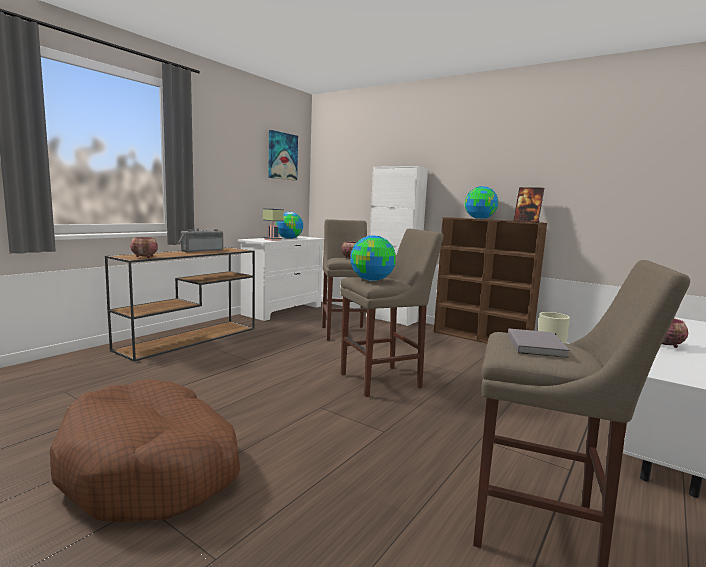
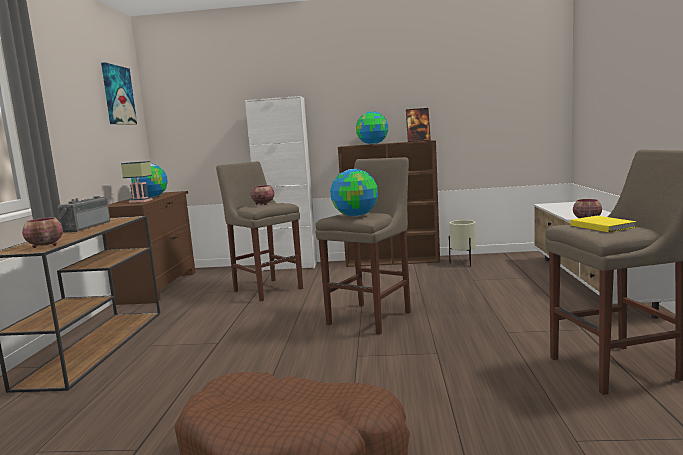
camera: 30 degrees left, 0 degrees up
(283, 310) = (159, 287): white dresser -> brown dresser
(536, 345) = (601, 226): grey book -> yellow book

